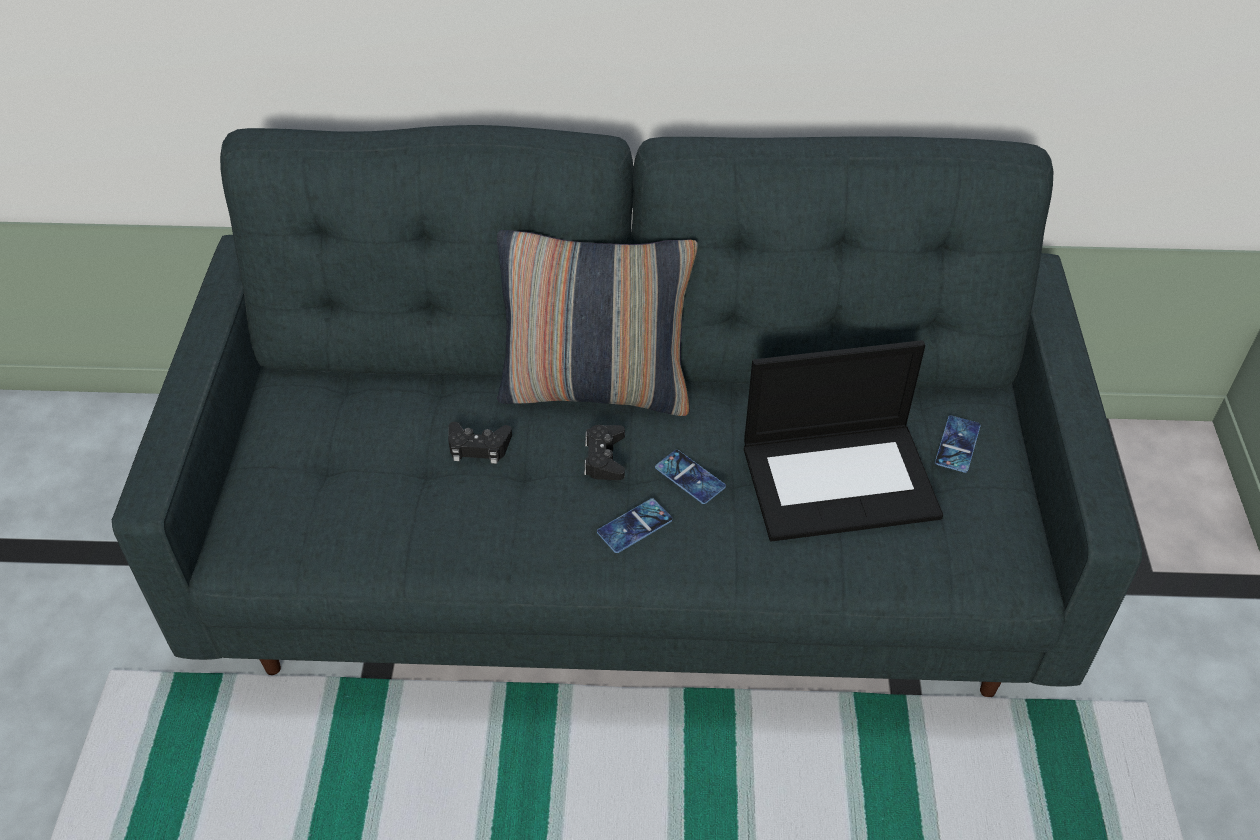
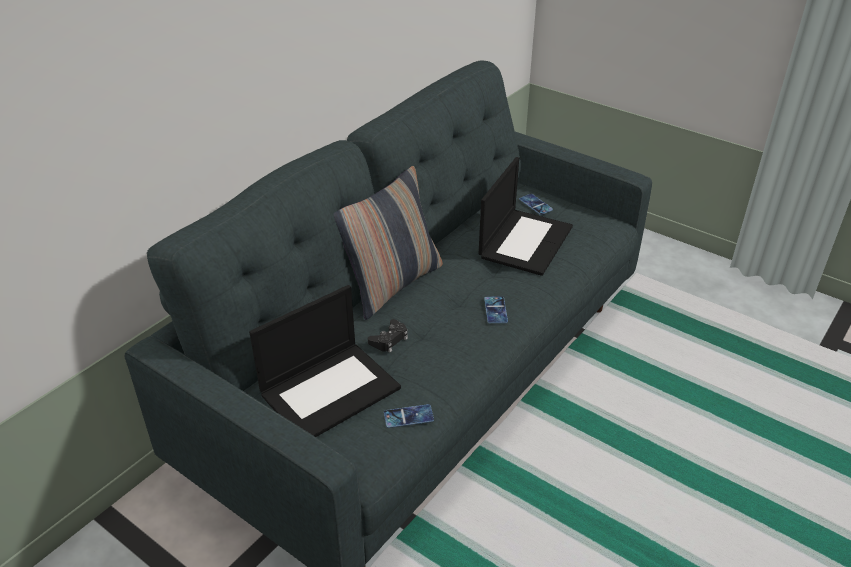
camera: 55 degrees left, 10 degrees down
(341, 443) = (330, 389): none -> laptop
(604, 458) = (442, 301): black game controller -> none
(690, 477) = (481, 281): phone -> phone (408, 416)

